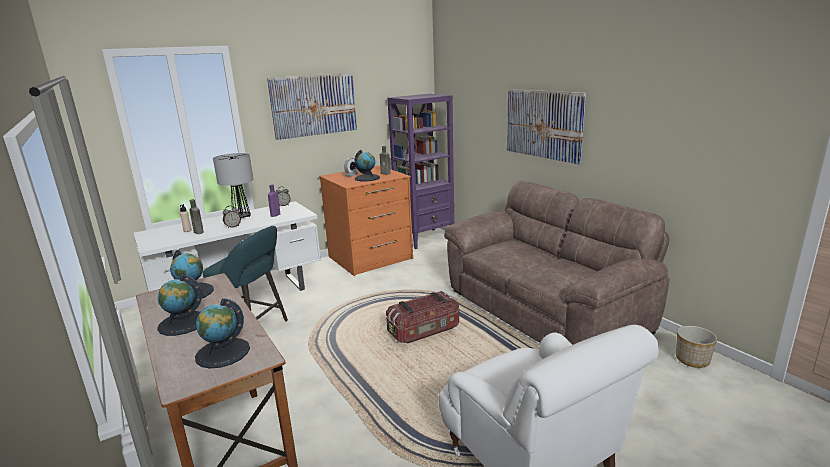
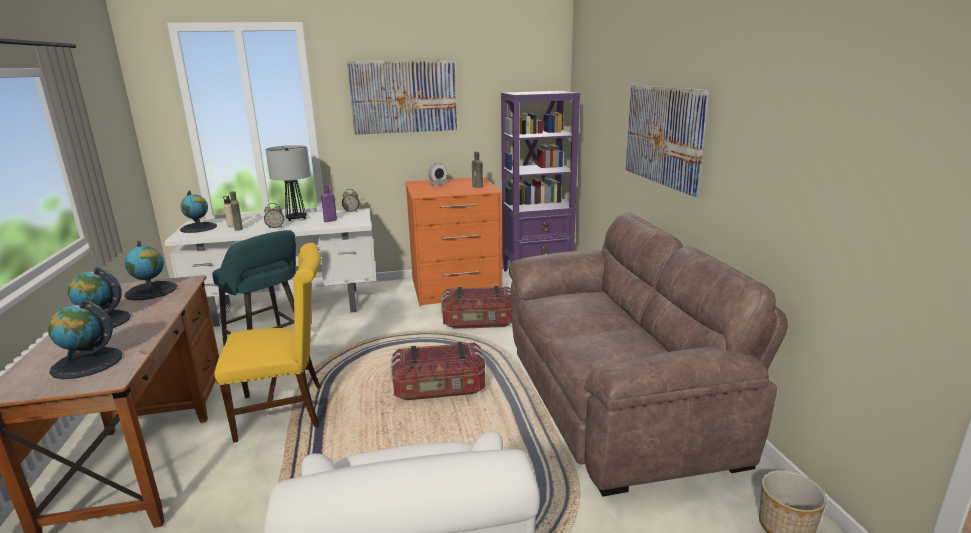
camera: 20 degrees right, 0 degrees up
(319, 371) = (287, 410): none -> yellow chair
(367, 178) = (450, 189): globe -> globe (198, 228)
(411, 280) = (479, 322): none -> storage box

